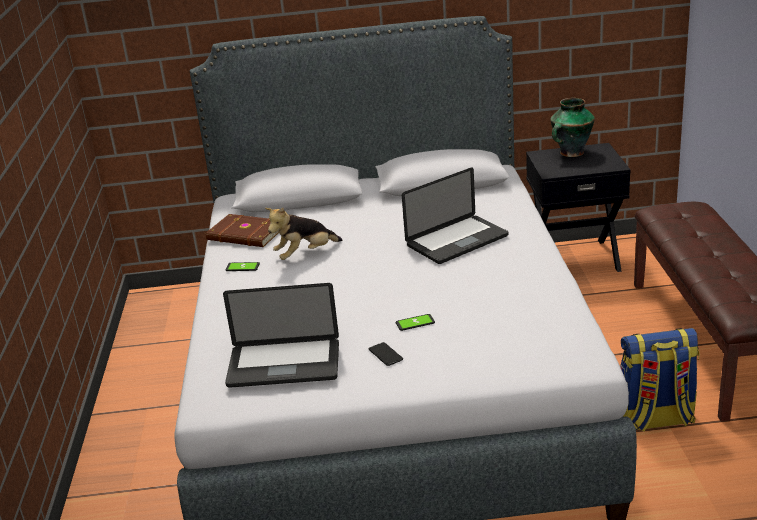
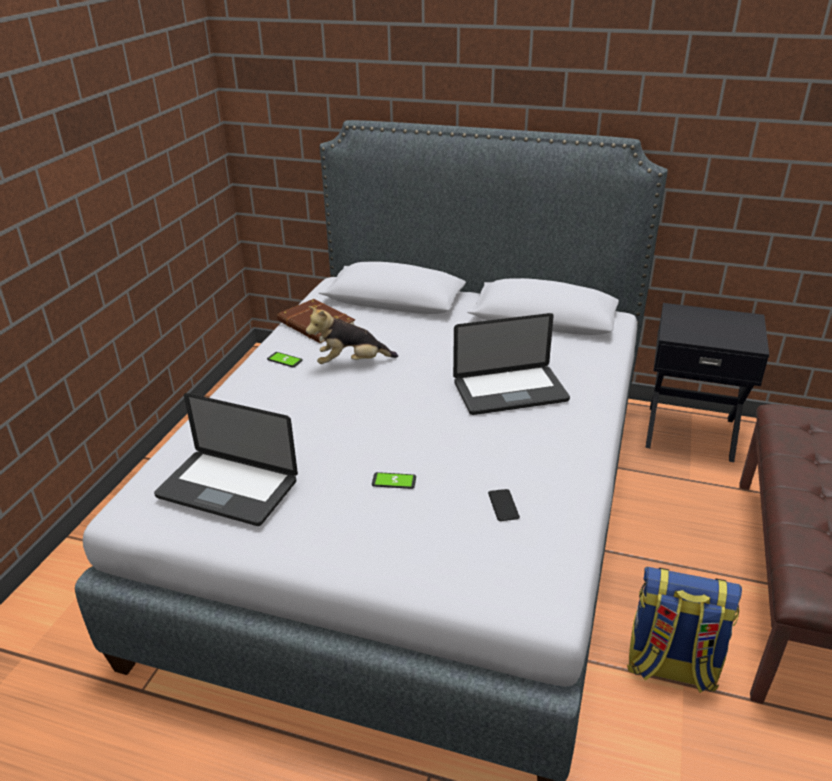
camera: 20 degrees right, 5 degrees up
(385, 354) = (334, 512): phone -> phone (503, 505)
(571, 153) = (711, 317): vase -> none

